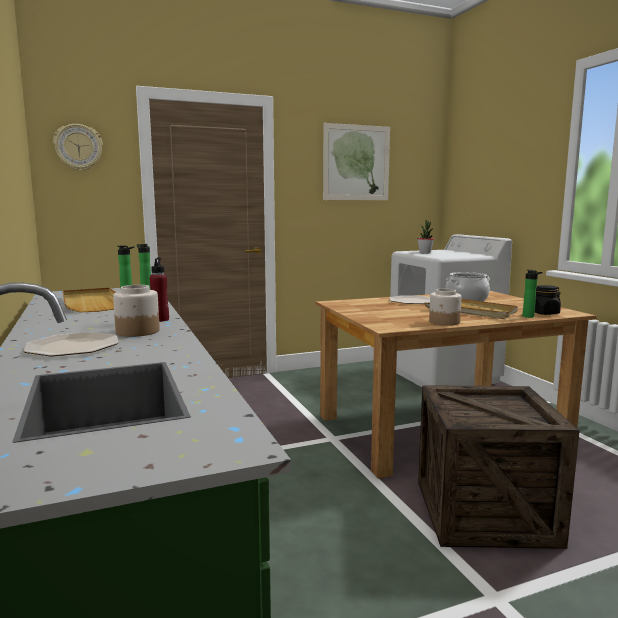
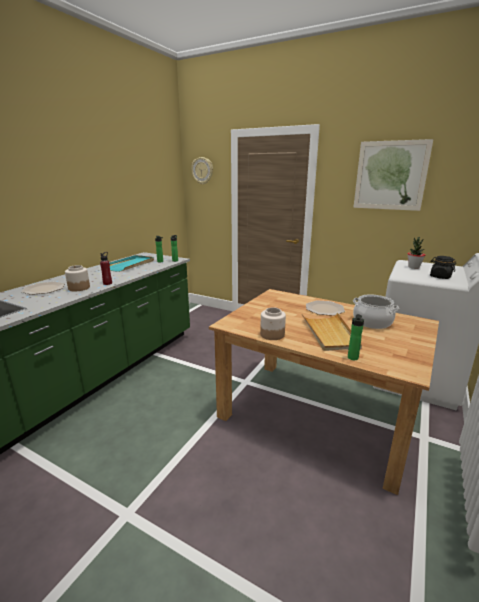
camera: 50 degrees right, 10 degrees up
(91, 303) = (130, 265): beige tray -> turquoise tray
(484, 512) = (220, 476): crate -> none
(544, 313) = (382, 361): black jar -> black jar (440, 277)

